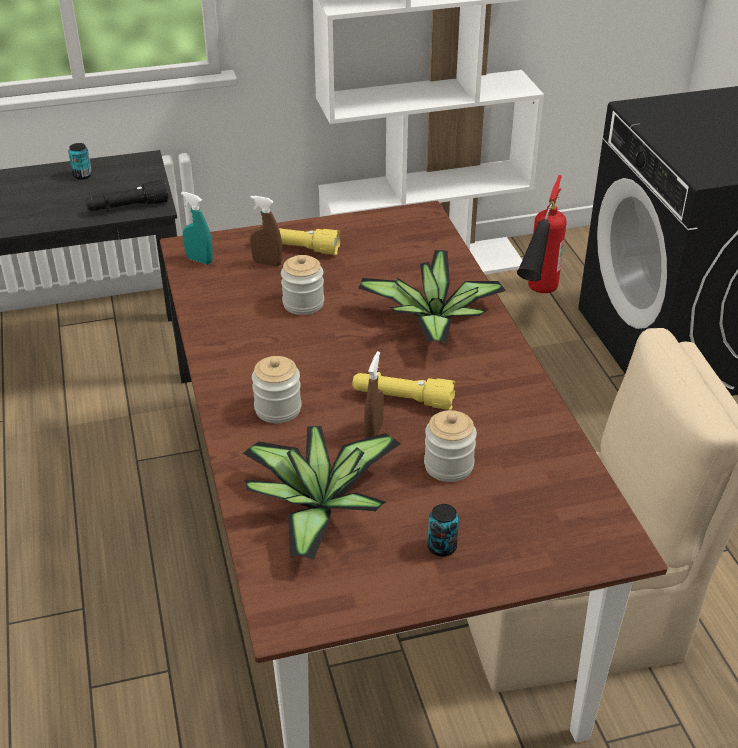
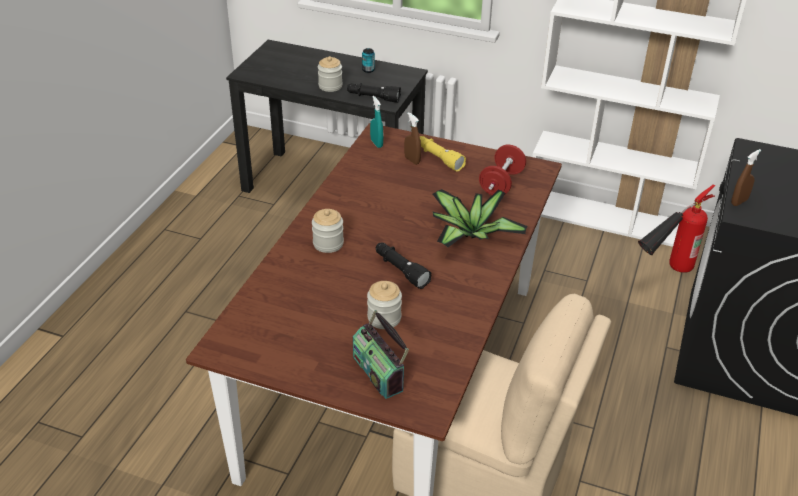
camera: 35 degrees right, 0 degrees up
(303, 303) = (406, 192): jar -> jar (330, 86)
(318, 506) = (293, 303): potted plant -> none
(373, 431) = (364, 280): brown spray bottle -> brown spray bottle (739, 202)
(401, 248) = (501, 183): none -> red dumbbell
(402, 399) = (400, 270): yellow flashlight -> black flashlight
(442, 547) = (331, 357): can -> none
(517, 533) = (379, 372): none -> radio

